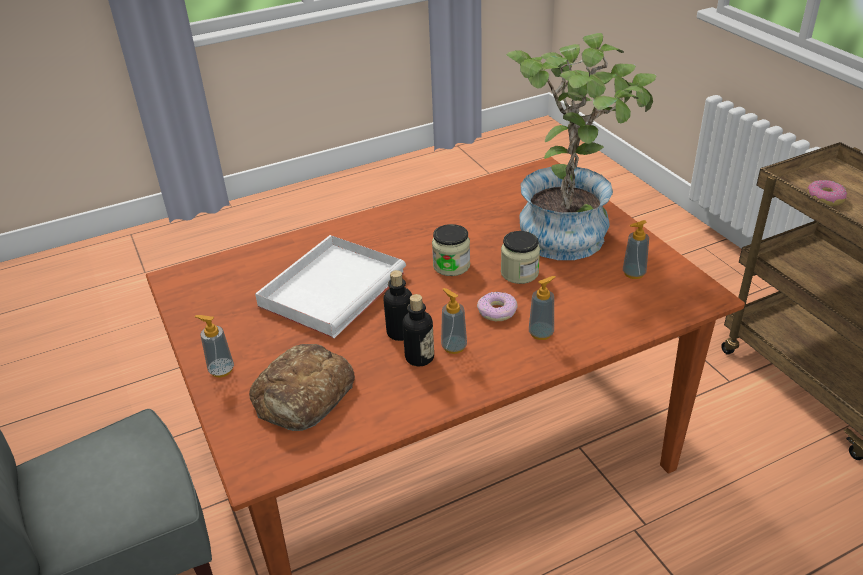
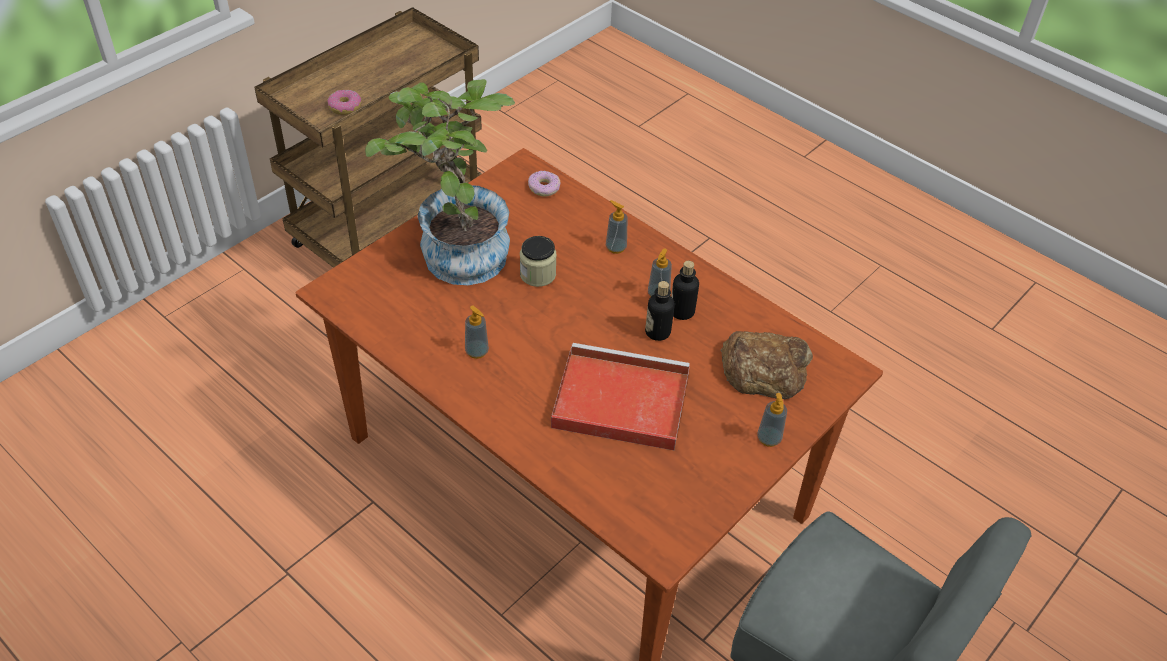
camera: 115 degrees left, 10 degrees up
(333, 288) = (618, 401): white tray -> red tray
(451, 266) = (545, 323): jar -> none
(497, 311) = (600, 278): donut -> donut (544, 187)
(633, 273) = (509, 206): soap dispenser -> soap dispenser (477, 351)

